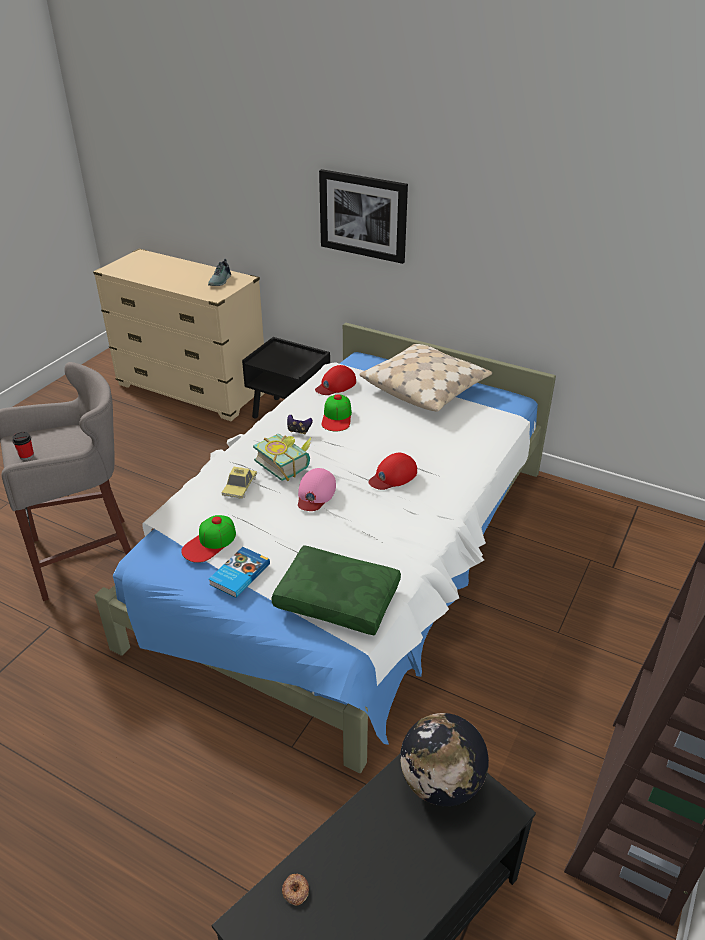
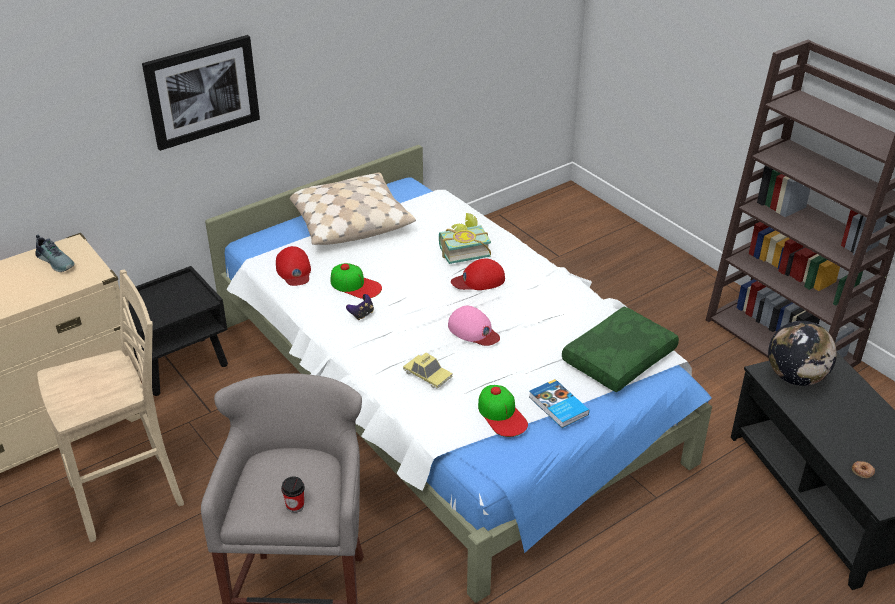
camera: 65 degrees left, 0 degrees up
(154, 445) = (130, 496): none -> beige stool
(286, 464) = (413, 336): book -> book (462, 250)
(393, 476) = (479, 280): red cap -> red cap turned 90 degrees clockwise

